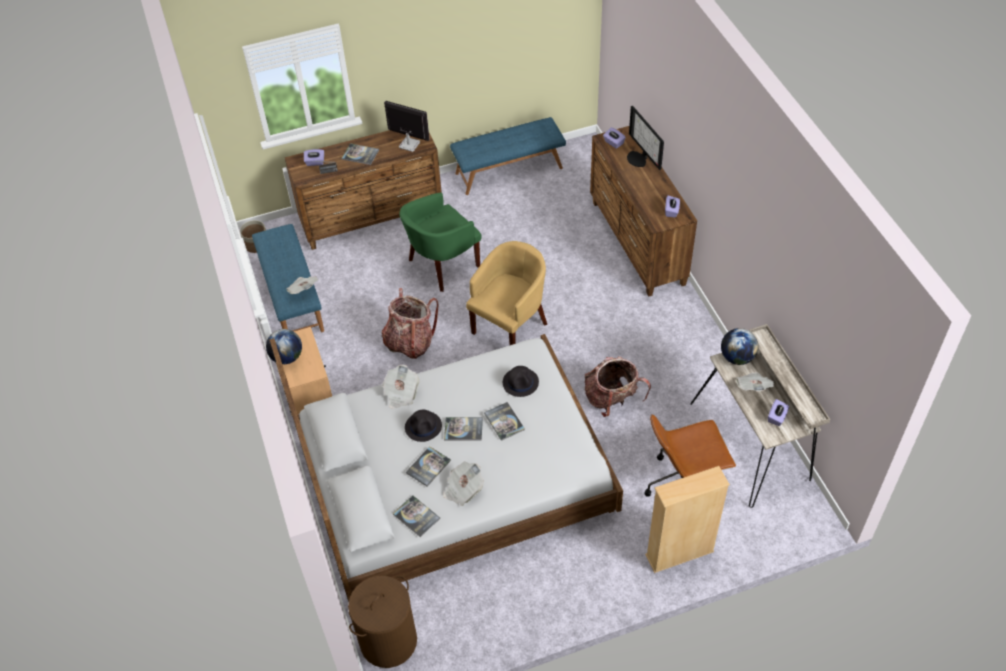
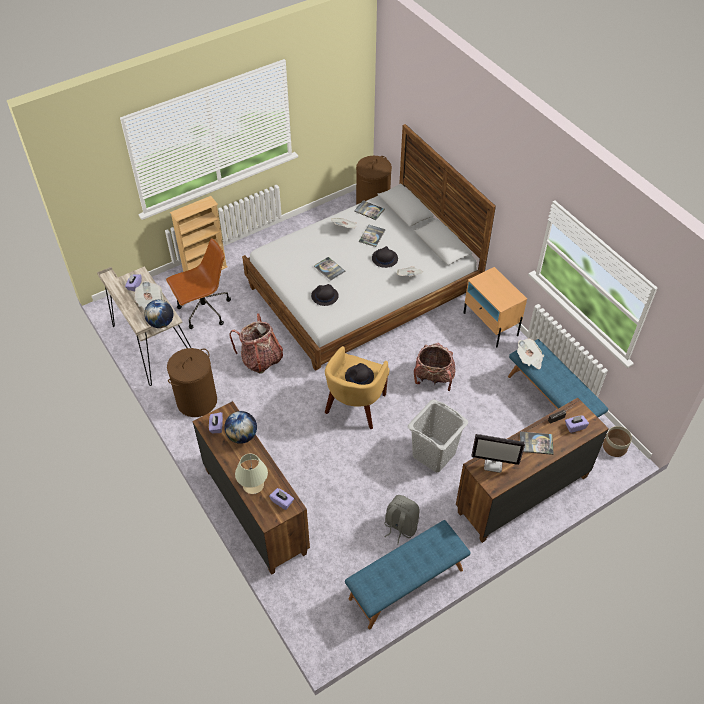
camera: 165 degrees right, 0 degrees up
(287, 357) = (504, 287): globe -> globe (242, 436)
(442, 265) = (434, 454): green armchair -> grey laundry basket
(463, 429) = (356, 260): book -> none
(499, 210) = (400, 527): none -> grey backpack
(504, 290) = (359, 377): none -> black hat
(639, 158) = (253, 485): monitor -> beige table lamp
(695, 361) = (197, 401): none -> brown laundry basket

